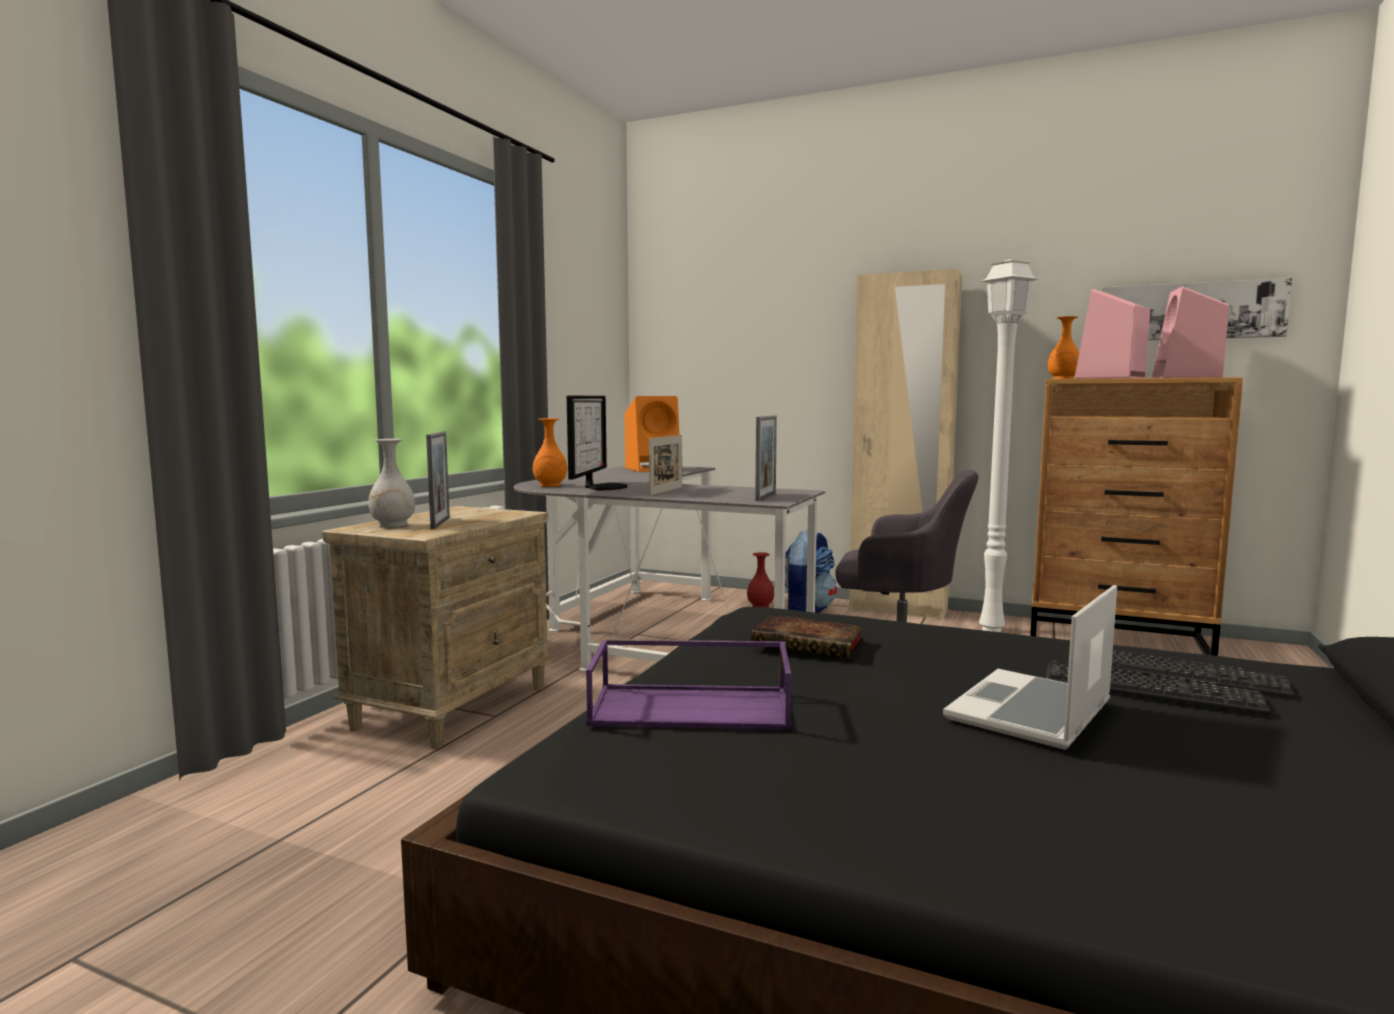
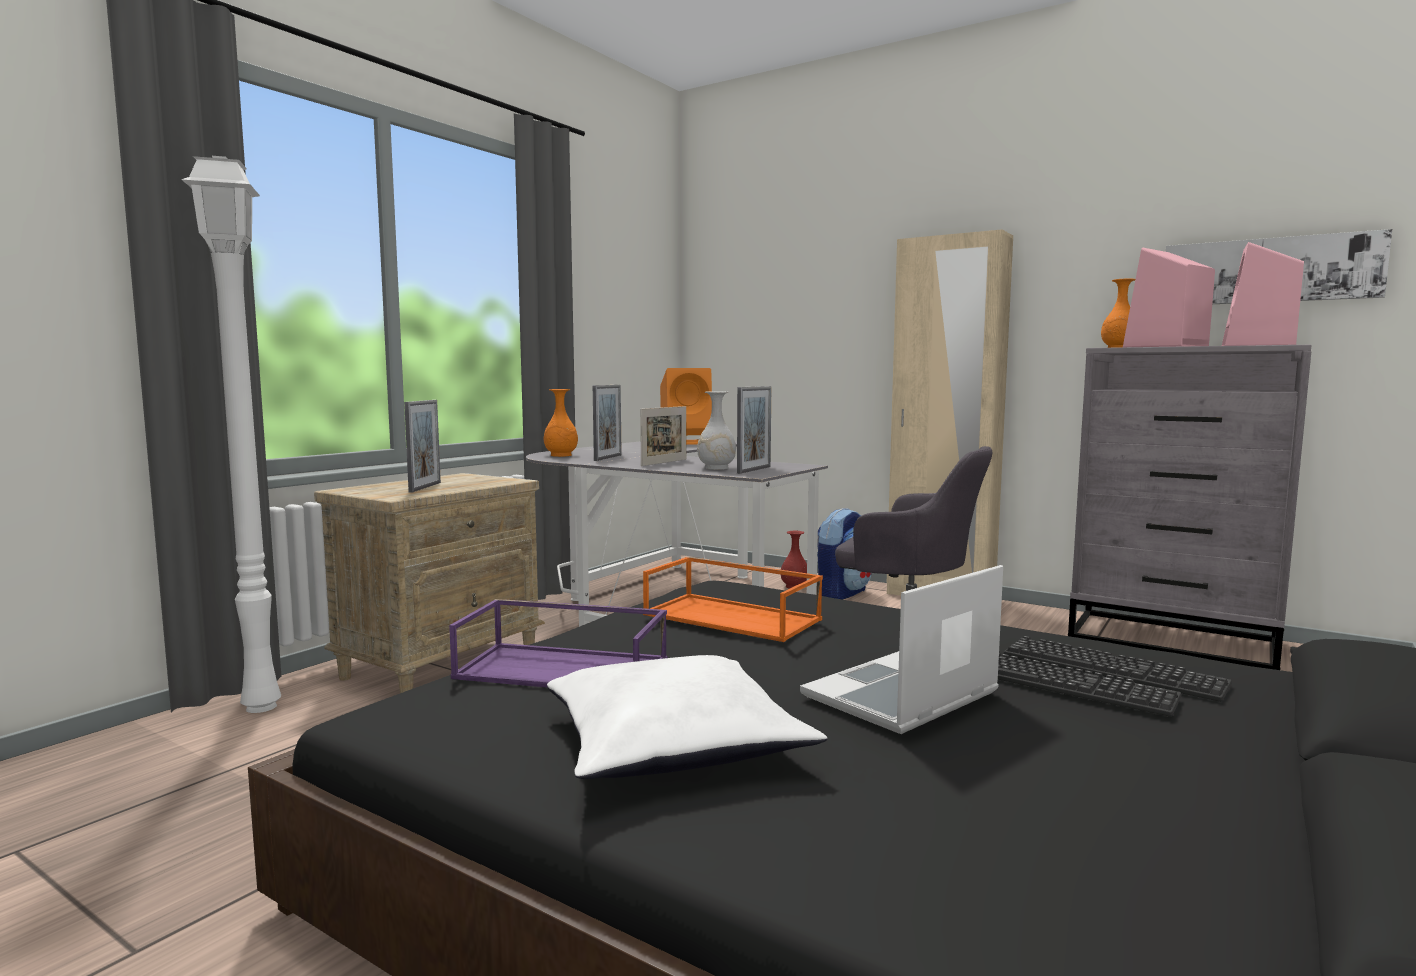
camera: 10 degrees right, 0 degrees up
(392, 525) = (380, 488): white vase -> white vase (716, 468)
(602, 487) = (608, 458): monitor -> picture frame
(811, 643) = (734, 617): book -> orange tray
(869, 777) = (674, 744): none -> white pillow
(993, 629) = (1035, 622): white floor lamp -> white floor lamp (263, 708)
(1118, 640) = (1174, 640): brown dresser -> grey dresser

